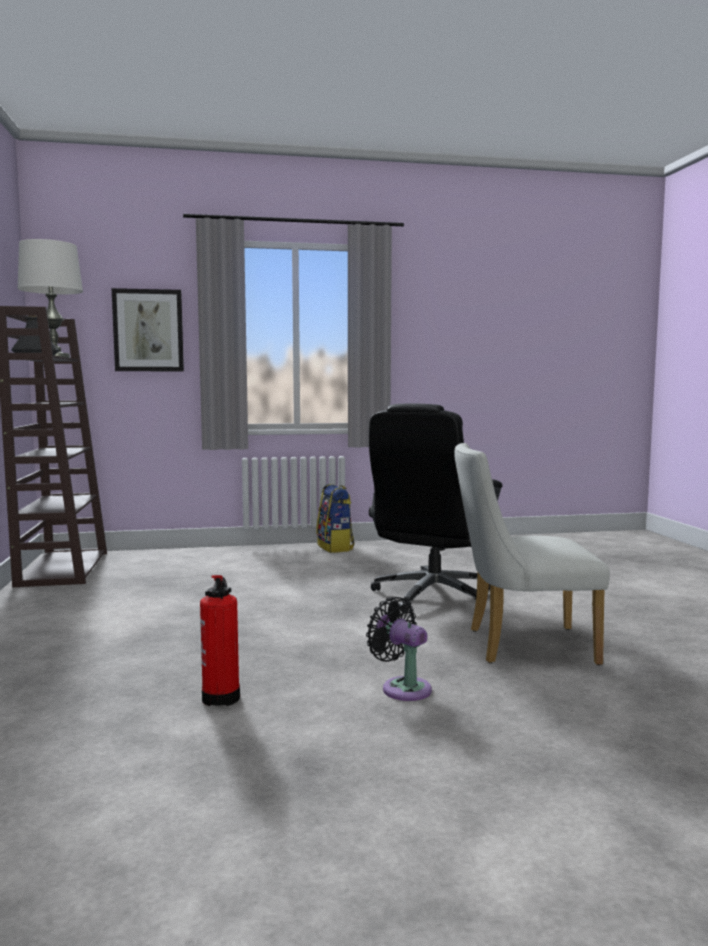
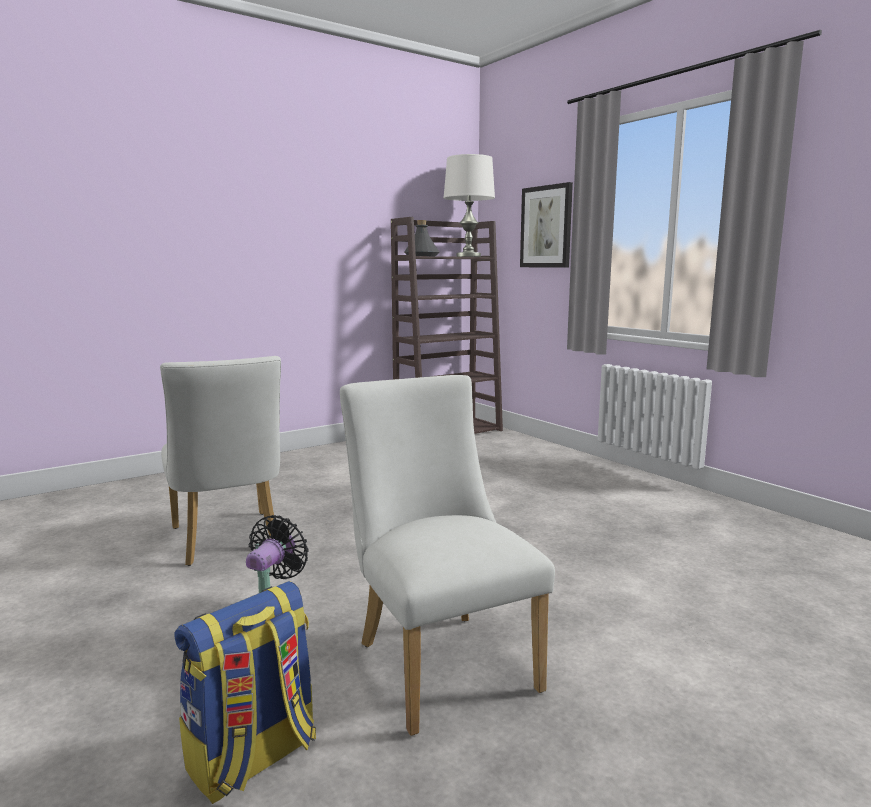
camera: 65 degrees right, 5 degrees up
(222, 696) = (228, 541): fire extinguisher -> white chair
(335, 547) = (670, 491): backpack -> backpack (253, 758)
(432, 596) = (563, 574): black office chair -> none

